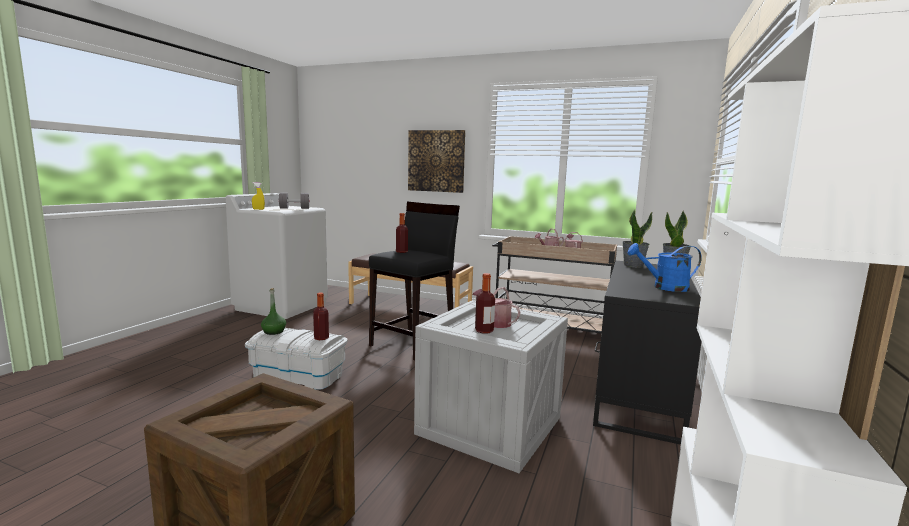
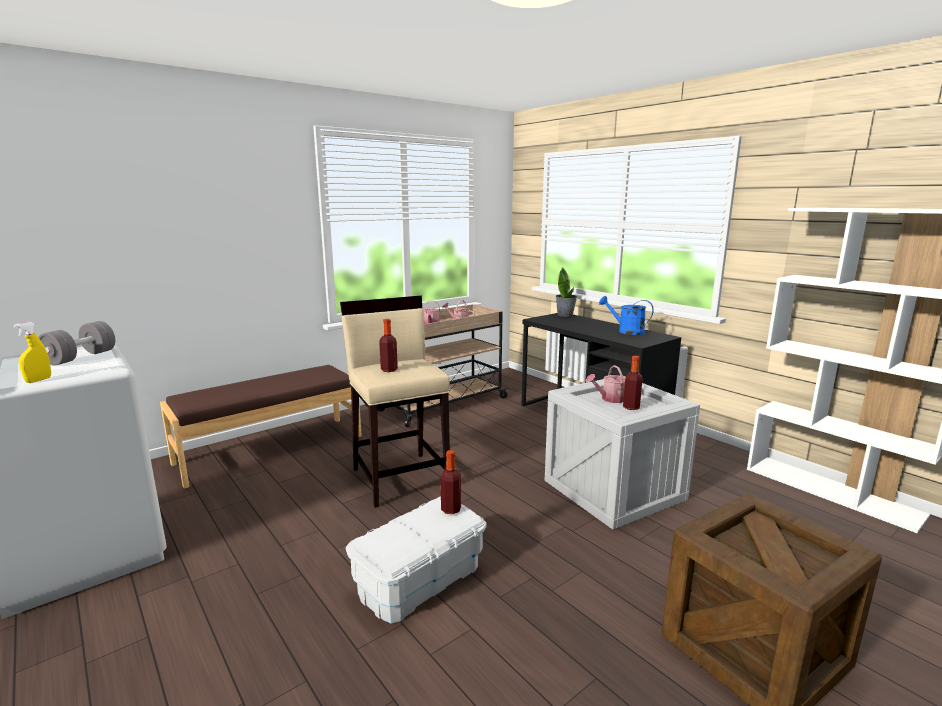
camera: 60 degrees left, 5 degrees up
(273, 332) = (390, 542): green bottle -> none
(413, 343) = (400, 478): black stool -> beige stool
(436, 161) = (246, 233): picture -> none
(633, 265) = (547, 320): potted plant -> none
(664, 287) = (626, 331): blue watering can -> blue watering can turned 90 degrees clockwise

